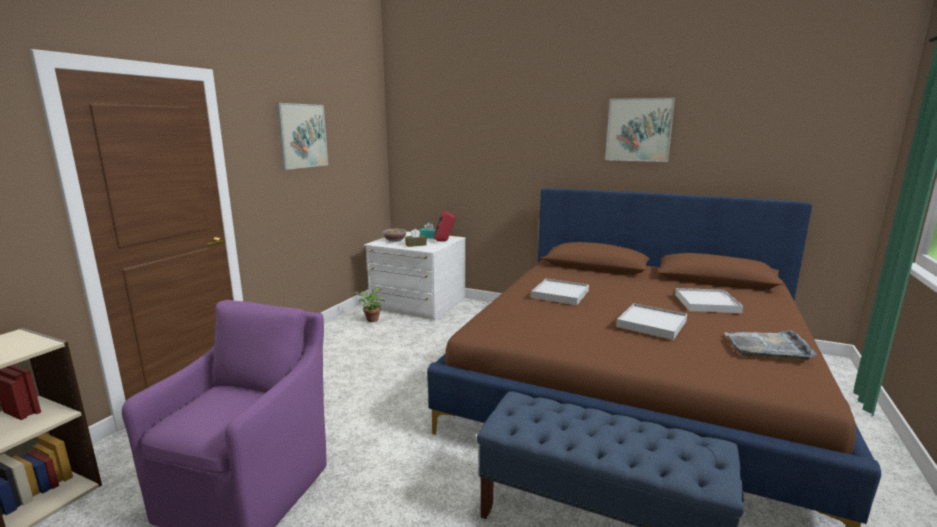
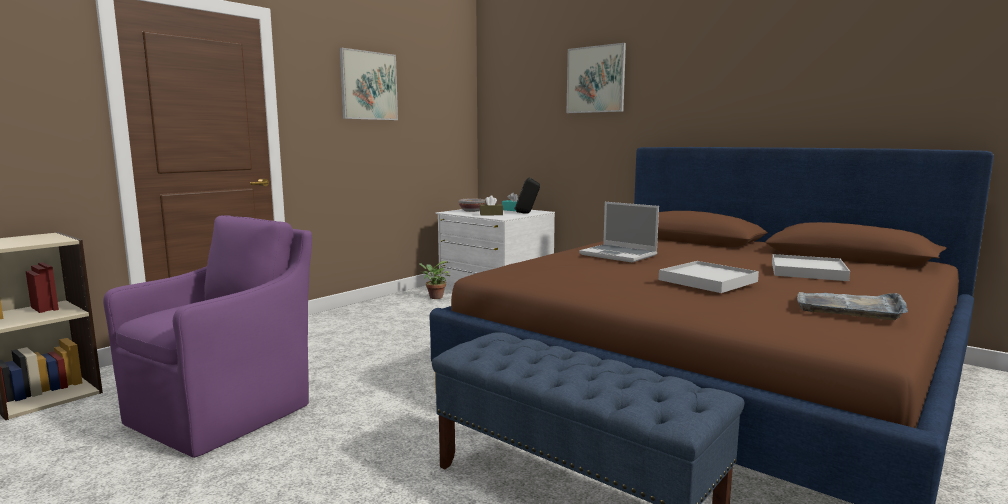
camera: 15 degrees right, 5 degrees down
(444, 241) = (527, 213): red speaker -> black speaker
(560, 294) = (619, 255): white tray -> laptop
(639, 130) = (758, 70): picture -> picture (595, 79)

